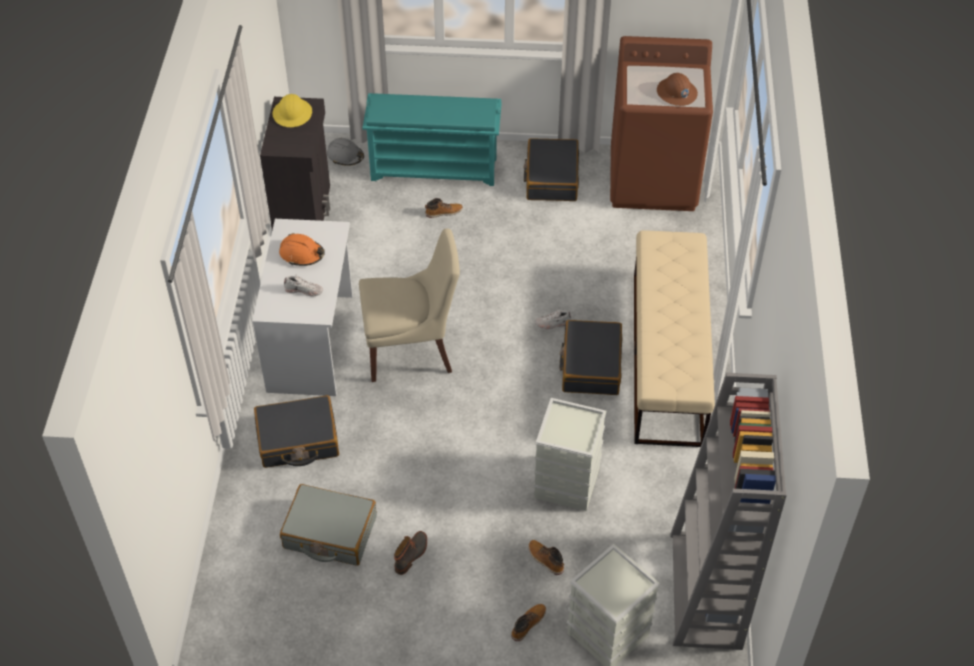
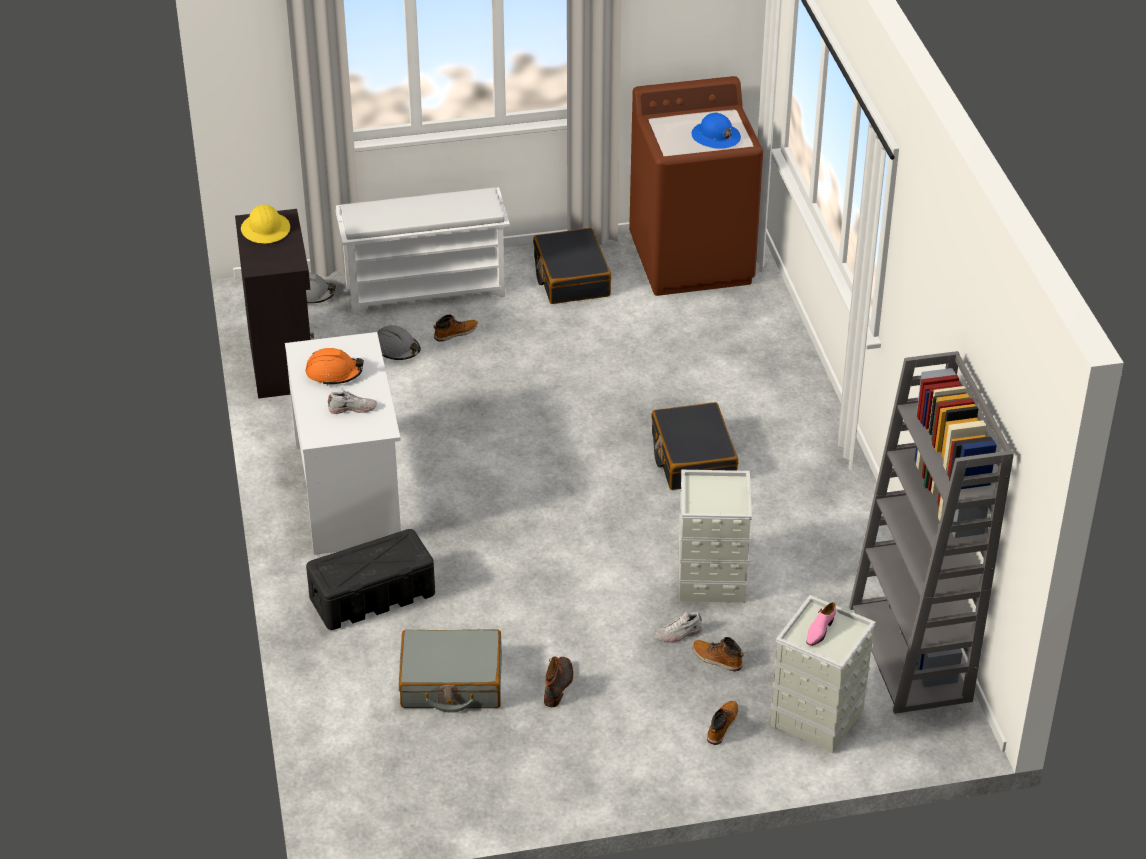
camera: 15 degrees left, 10 degrees down
(298, 440) = (373, 596): black suitcase -> black storage box
(393, 219) = (397, 349): none -> grey hard hat
(412, 349) = (474, 479): beige chair -> none
(435, 168) = (426, 289): turquoise shoe rack -> white shoe rack
(552, 324) = (631, 424): white shoe -> white shoe (678, 634)
(610, 580) = (819, 631): none -> pink shoe
(667, 358) = (778, 435): beige bench -> none
(676, 93) = (715, 137): brown hard hat -> blue hard hat

